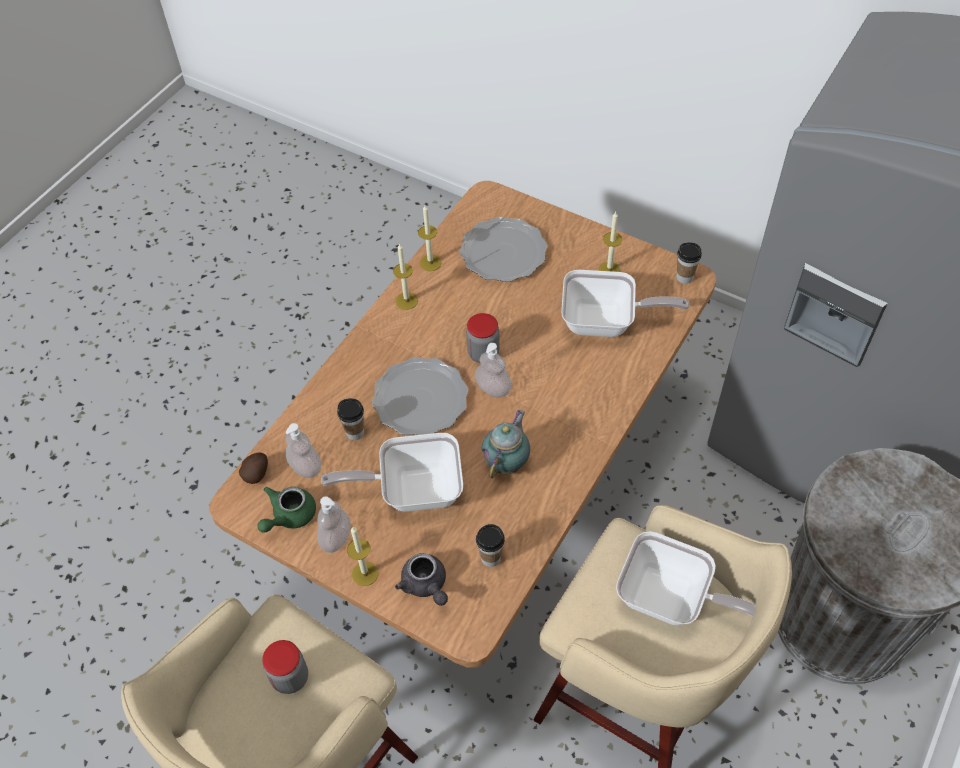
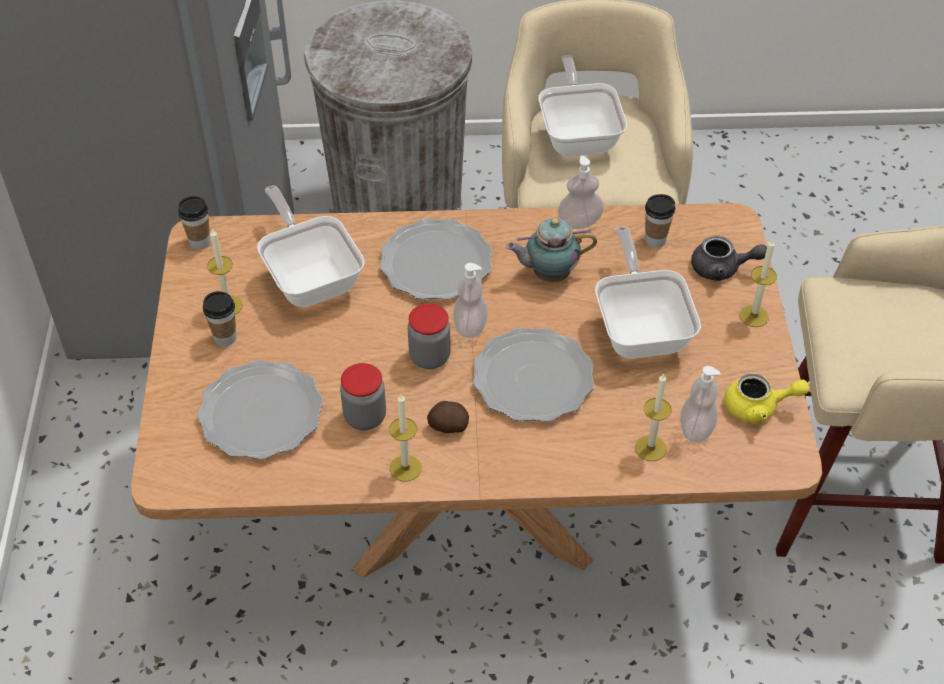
camera: 125 degrees left, 5 degrees down
(257, 473) = (742, 466): potato -> potato (448, 426)
(289, 516) = (758, 408): green teapot -> yellow teapot
(290, 677) = (882, 330): jar -> jar (365, 417)
(336, 538) = (743, 357): soap dispenser -> soap dispenser (579, 222)
(355, 432) = (620, 411): cup -> cup (225, 338)
(412, 489) = (640, 328): frying pan -> frying pan turned 150 degrees counterclockwise
(426, 585) = (722, 269): grey teapot -> grey teapot turned 75 degrees clockwise
(430, 263) = (327, 478): candle -> candle (650, 448)
(569, 399) = (436, 263): none -> plate

